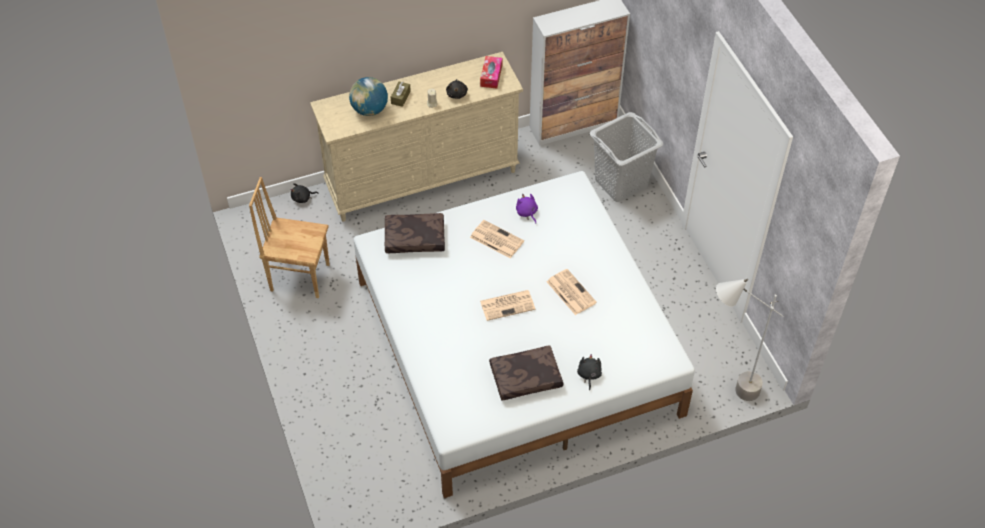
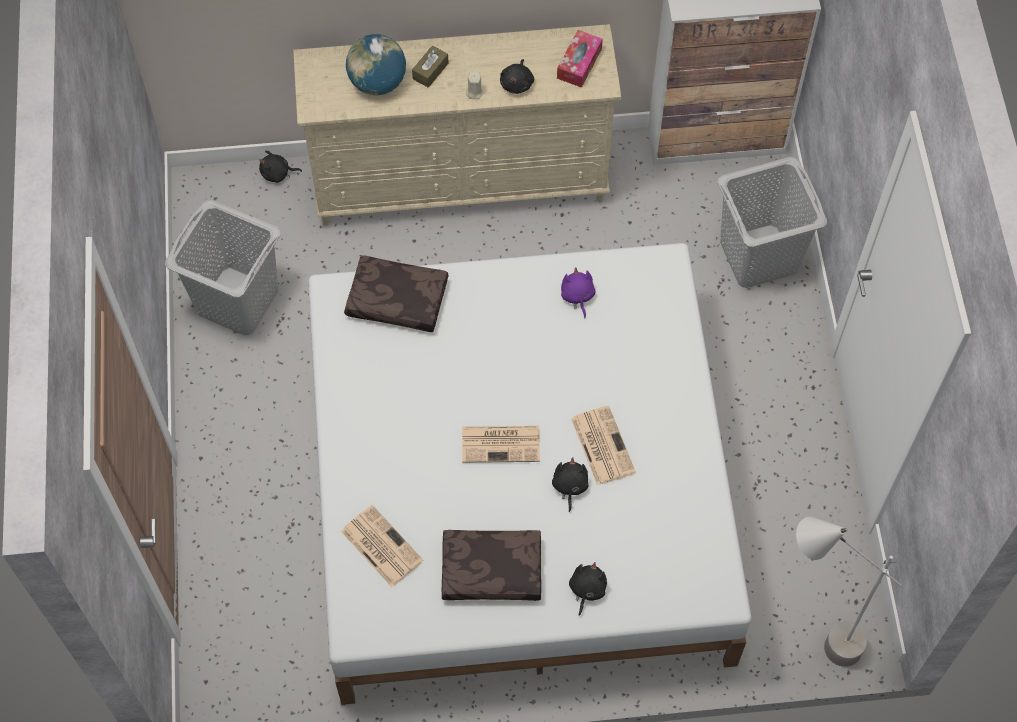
camera: 15 degrees right, 10 degrees up
(299, 276) = (237, 300): brown chair -> grey laundry basket
(496, 239) = (517, 330): newspaper -> newspaper (380, 545)
(558, 319) = (569, 486): none -> black plush toy

